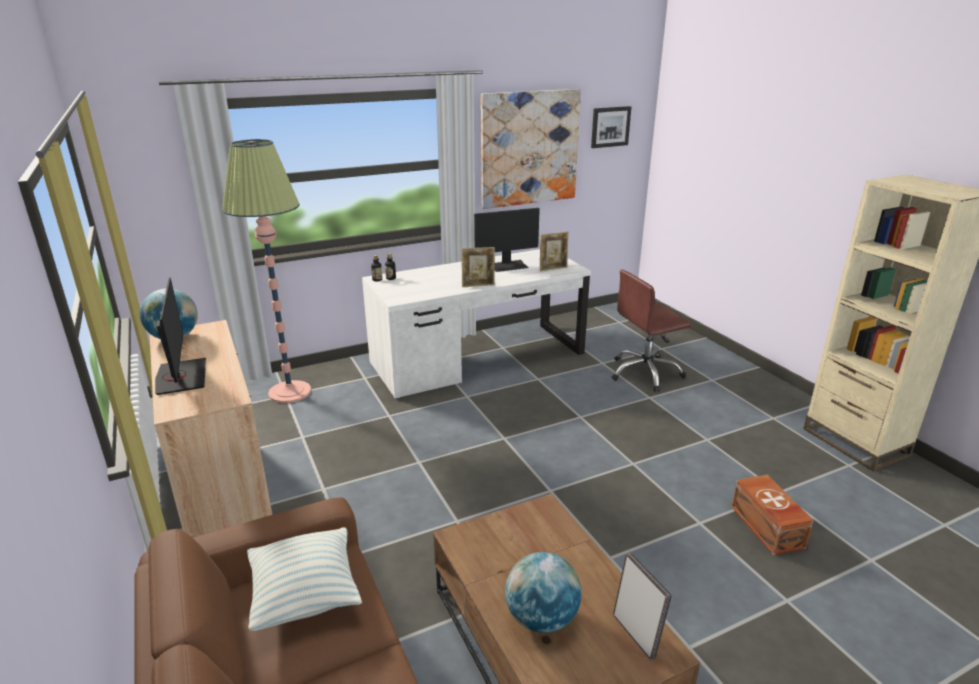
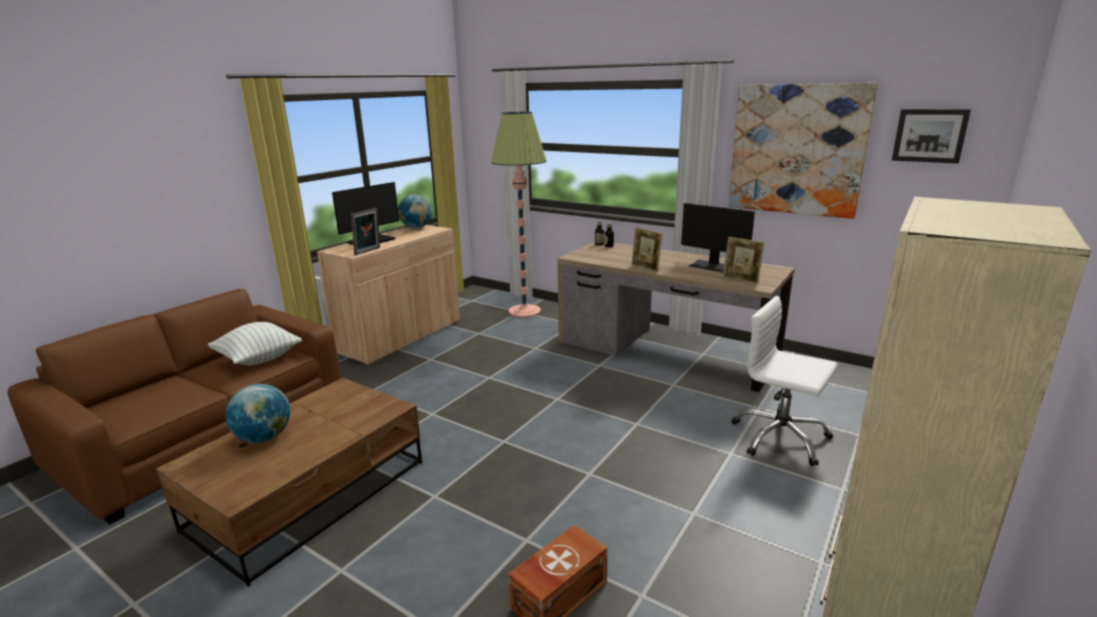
camera: 60 degrees right, 5 degrees down
(478, 358) = (666, 350): white desk -> brown desk
(636, 634) = (255, 480): picture frame -> picture frame (368, 251)
(645, 373) = (780, 438): brown office chair -> white office chair

